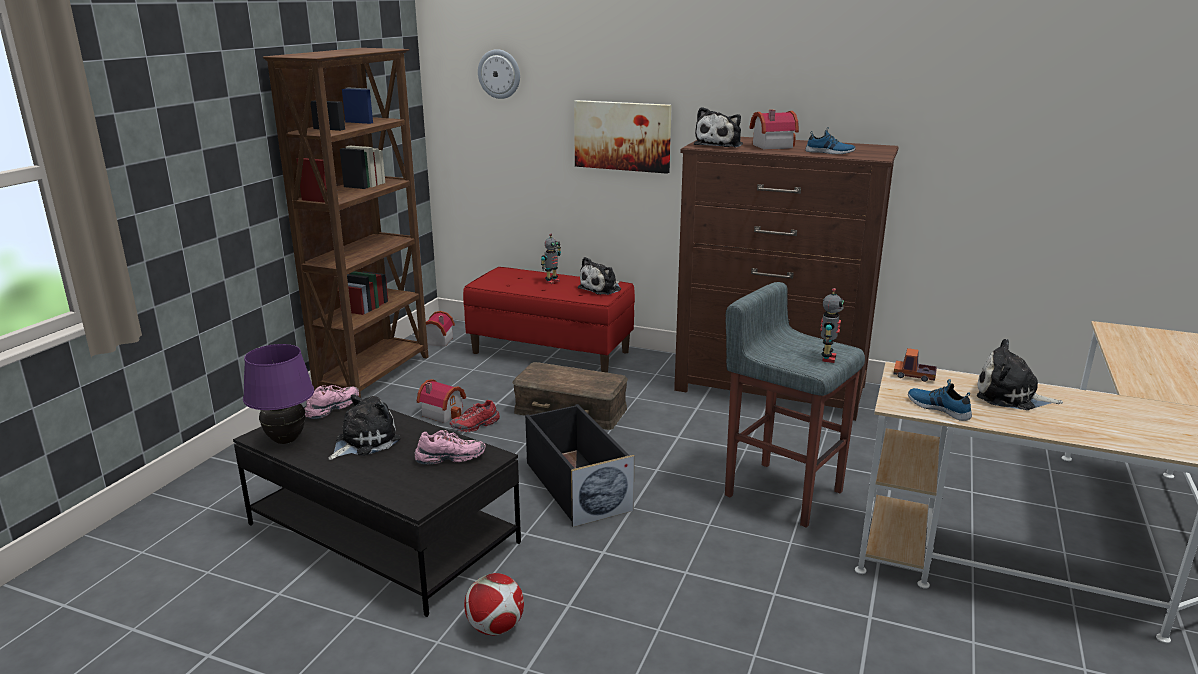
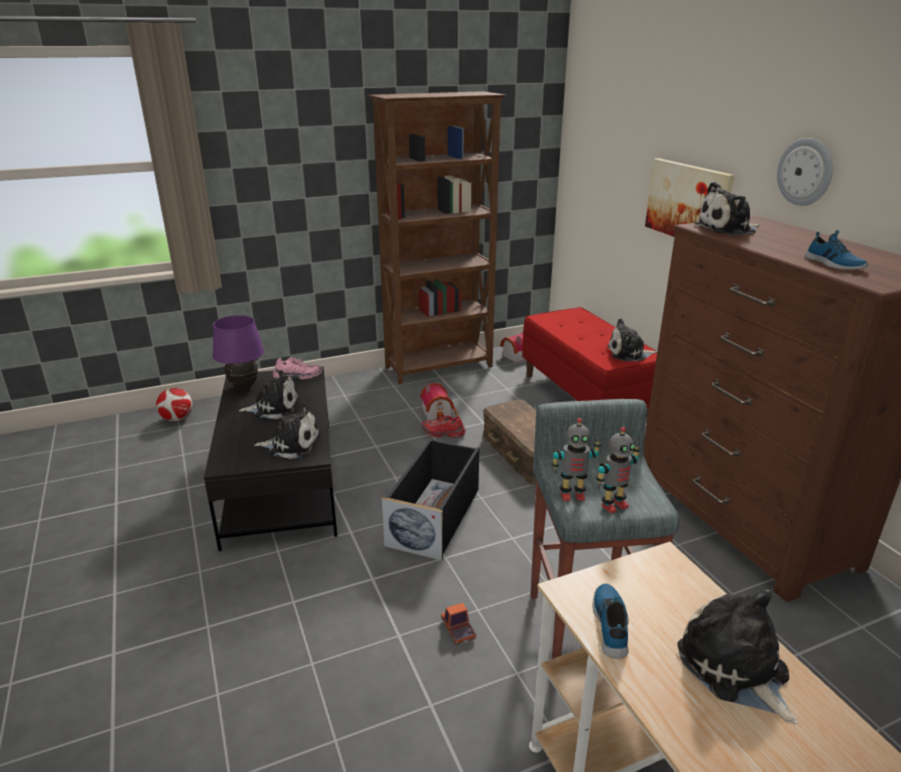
camera: 45 degrees right, 5 degrees up
(450, 458) = (291, 444): pink shoe -> plush toy
(495, 628) = (236, 585): football -> football (177, 419)
(499, 74) = (609, 124): wall clock -> wall clock (805, 172)
(551, 281) = (598, 333): toy robot -> toy robot (572, 495)
(770, 146) = (783, 241): toy house -> none
(914, 376) = (666, 574): toy truck -> toy truck (458, 630)

